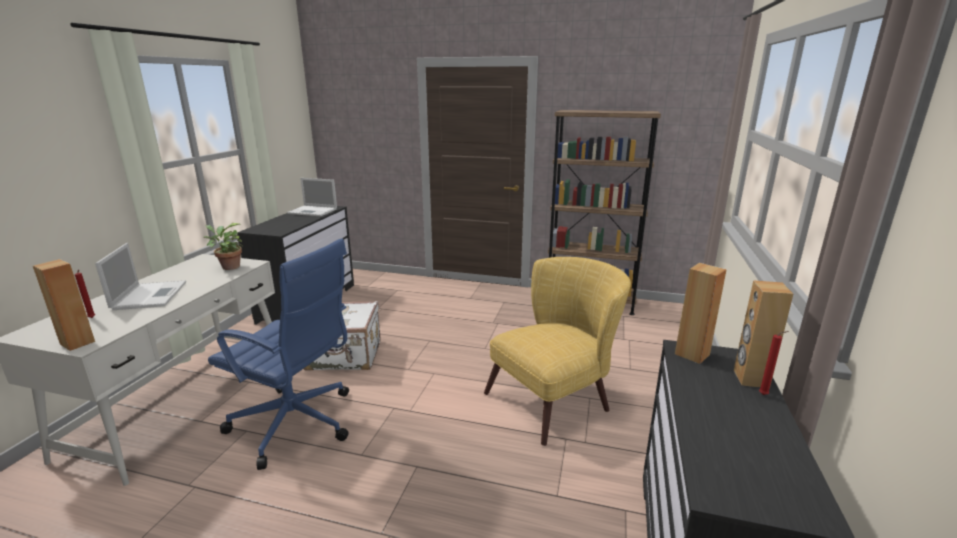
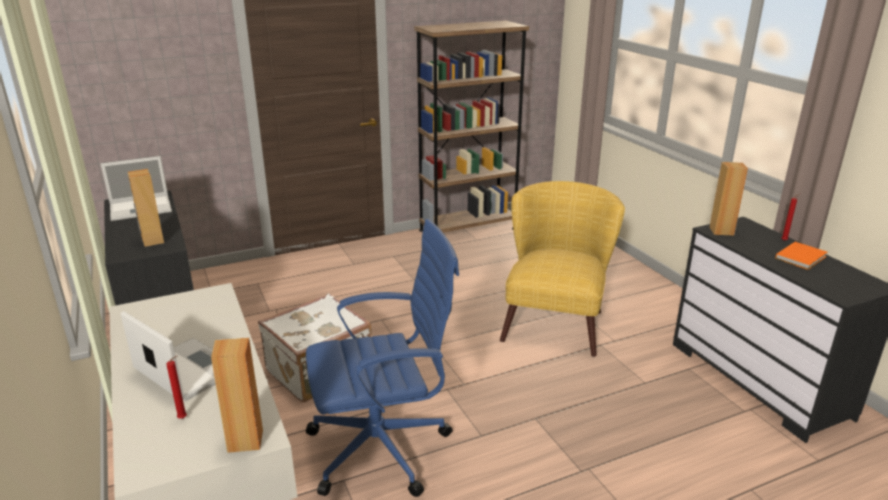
camera: 40 degrees left, 5 degrees up
(228, 267) = (198, 306): potted plant -> none
(750, 378) = (766, 234): brown speaker -> brown speaker (152, 241)
(750, 422) = (802, 257): none -> orange book

